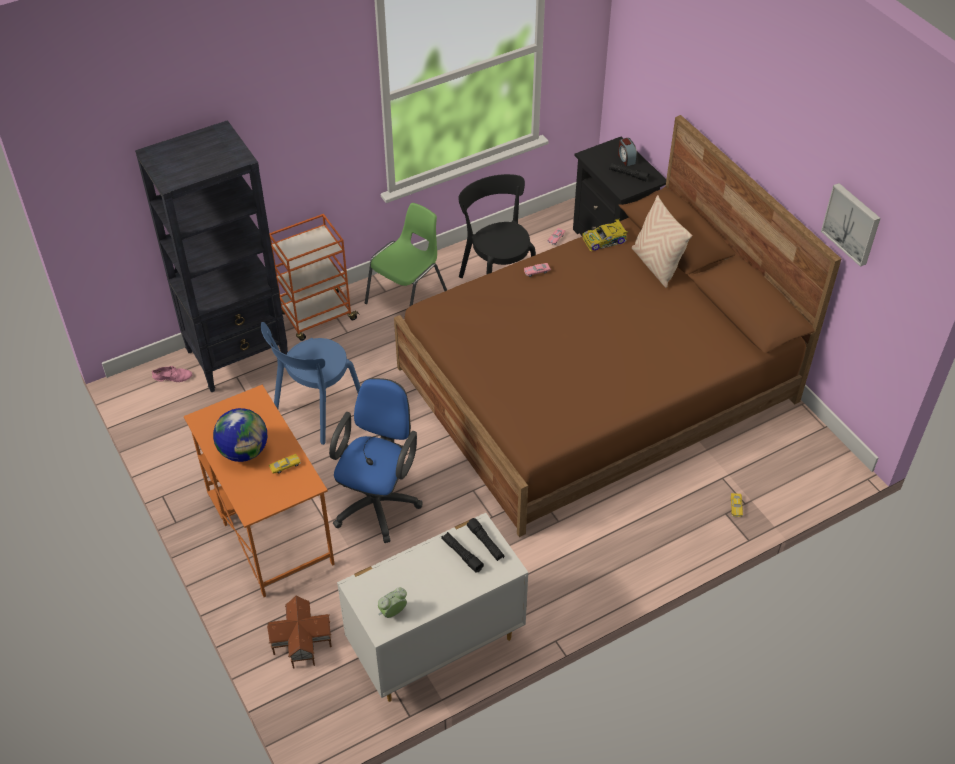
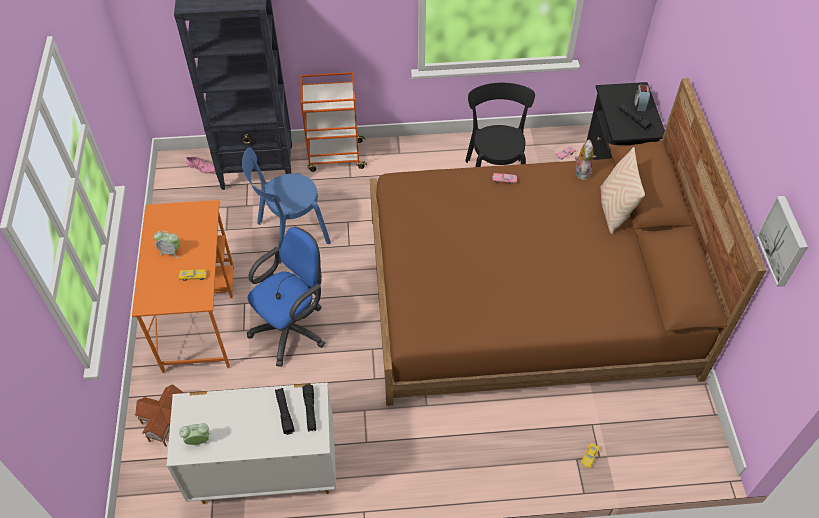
camera: 25 degrees right, 5 degrees up
(244, 451) = (170, 251): globe -> alarm clock
(408, 297) = (414, 164): green chair -> none
(605, 240) = (581, 171): toy car -> plush toy

